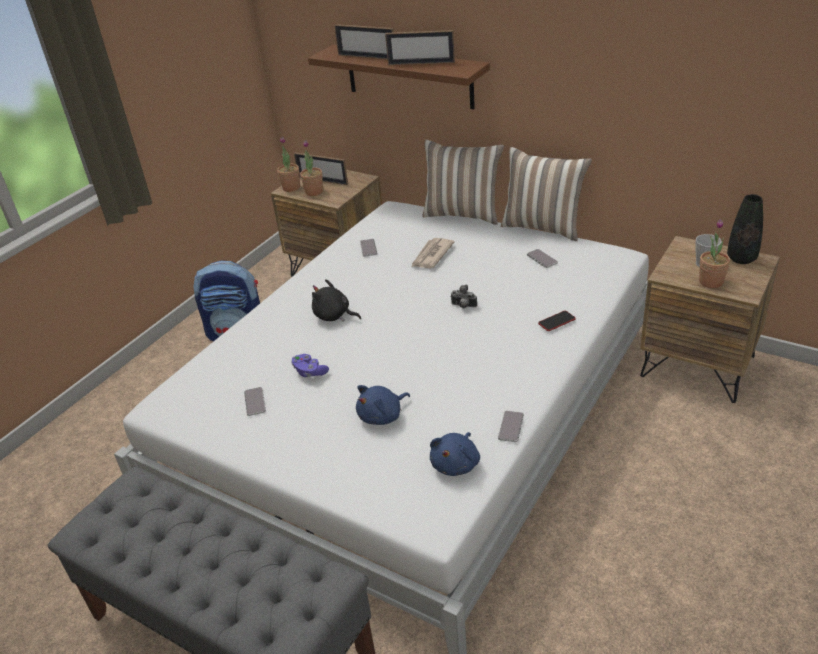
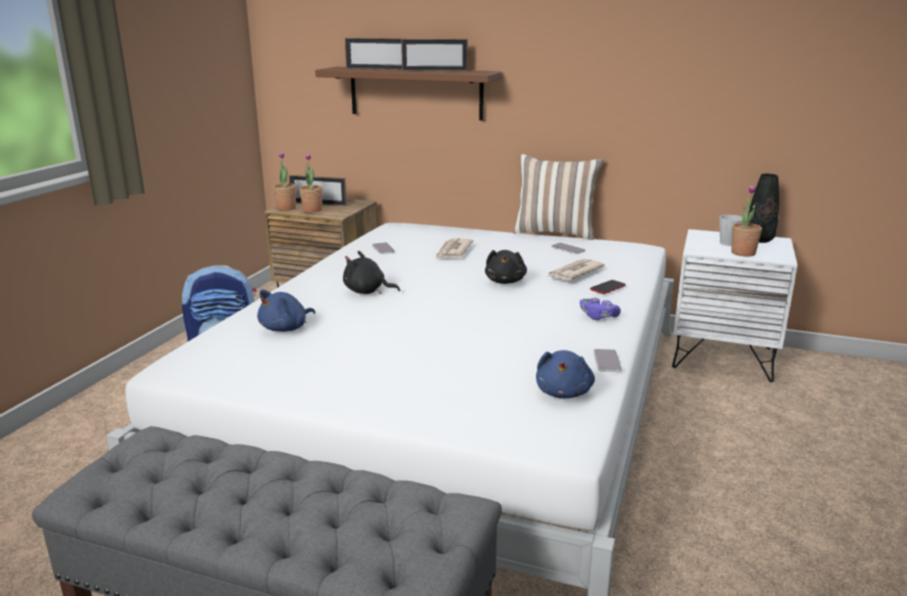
camera: 15 degrees left, 15 degrees down
(255, 402) = (298, 358): phone -> none
(310, 372) = (357, 332): purple game controller -> purple game controller (598, 316)
(382, 416) = (458, 361): blue plush toy -> blue plush toy (286, 328)
(463, 214) = (470, 227): pillow -> none
(463, 306) = (505, 281): camera -> black plush toy
(532, 297) = (574, 272): none -> newspaper
(698, 366) = (722, 357): brown nightstand -> white nightstand

